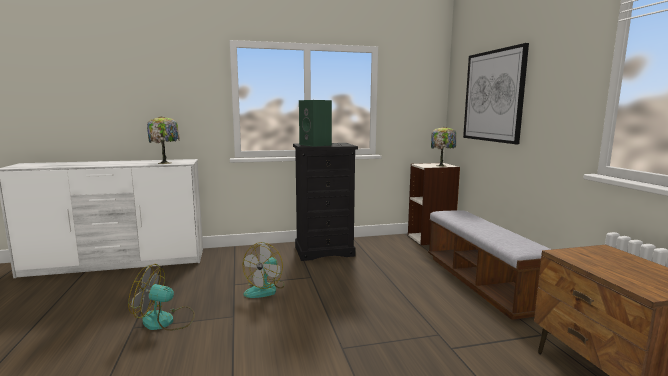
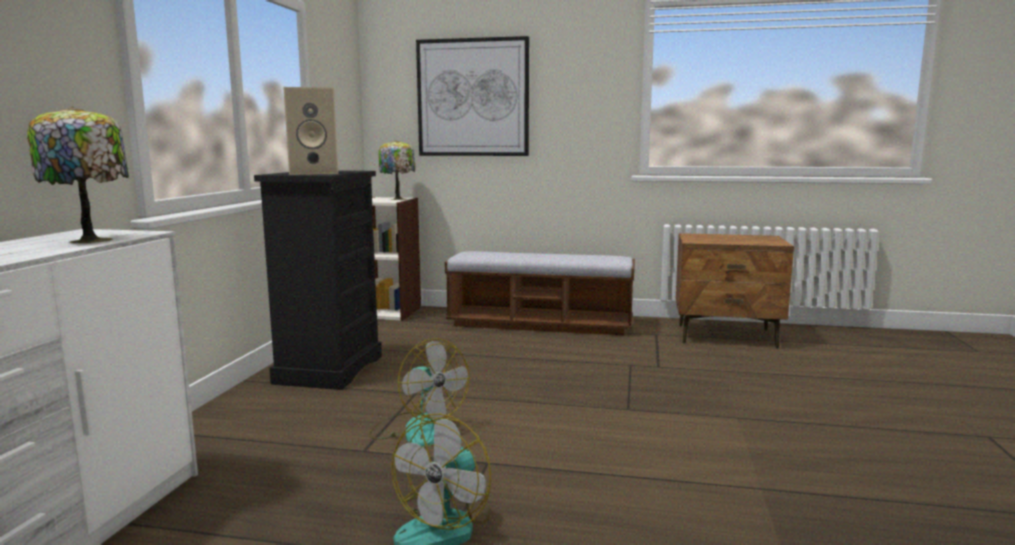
camera: 65 degrees left, 0 degrees up
(316, 145) = (315, 173): green speaker -> beige speaker

